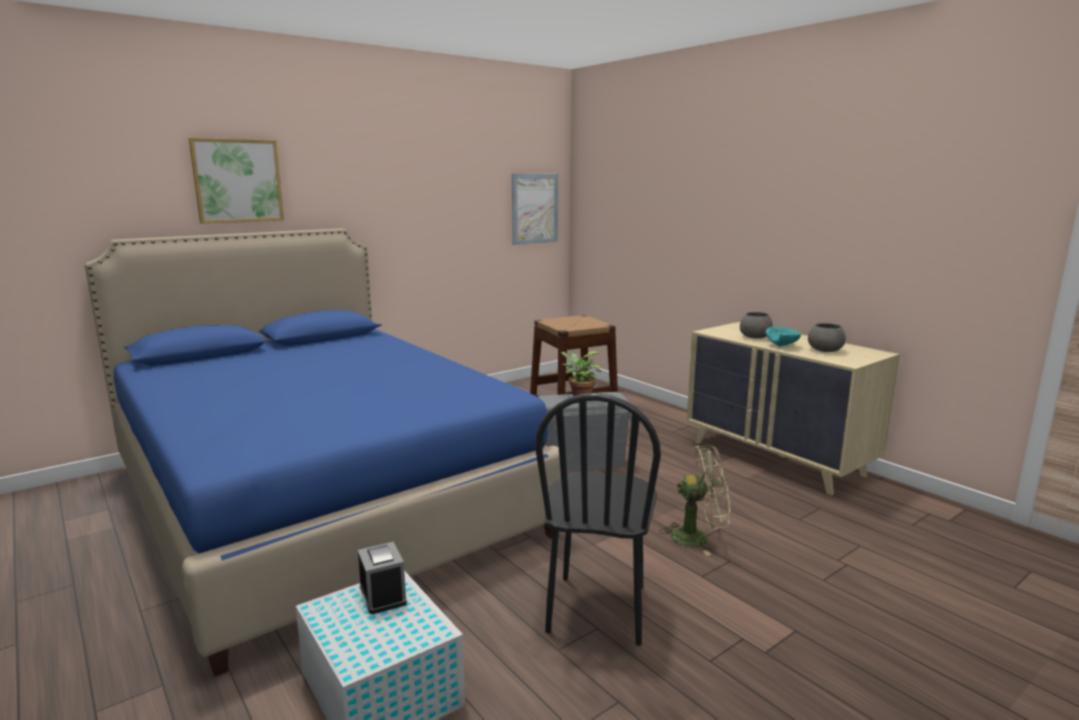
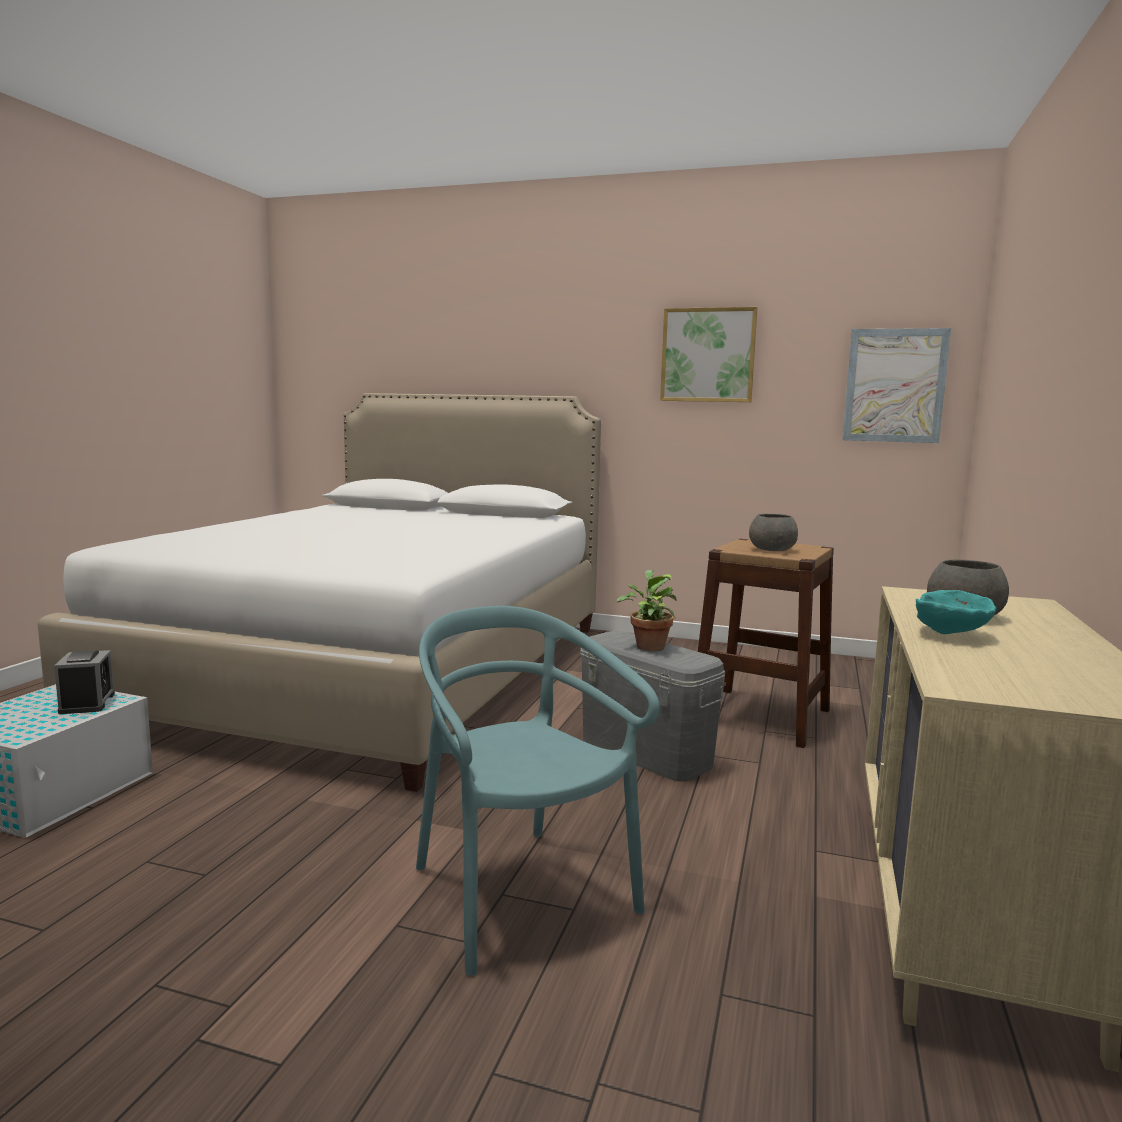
camera: 55 degrees right, 5 degrees down
(237, 181) = (479, 341): picture -> picture (708, 355)
(320, 499) = (377, 669): blue bed -> white bed
(383, 595) = (87, 703): alarm clock -> alarm clock turned 45 degrees counterclockwise
(597, 609) = (250, 863): black chair -> none
(698, 537) = (519, 894): green fan -> turquoise chair
(825, 350) = (1020, 664): grey bowl -> grey bowl (773, 549)

